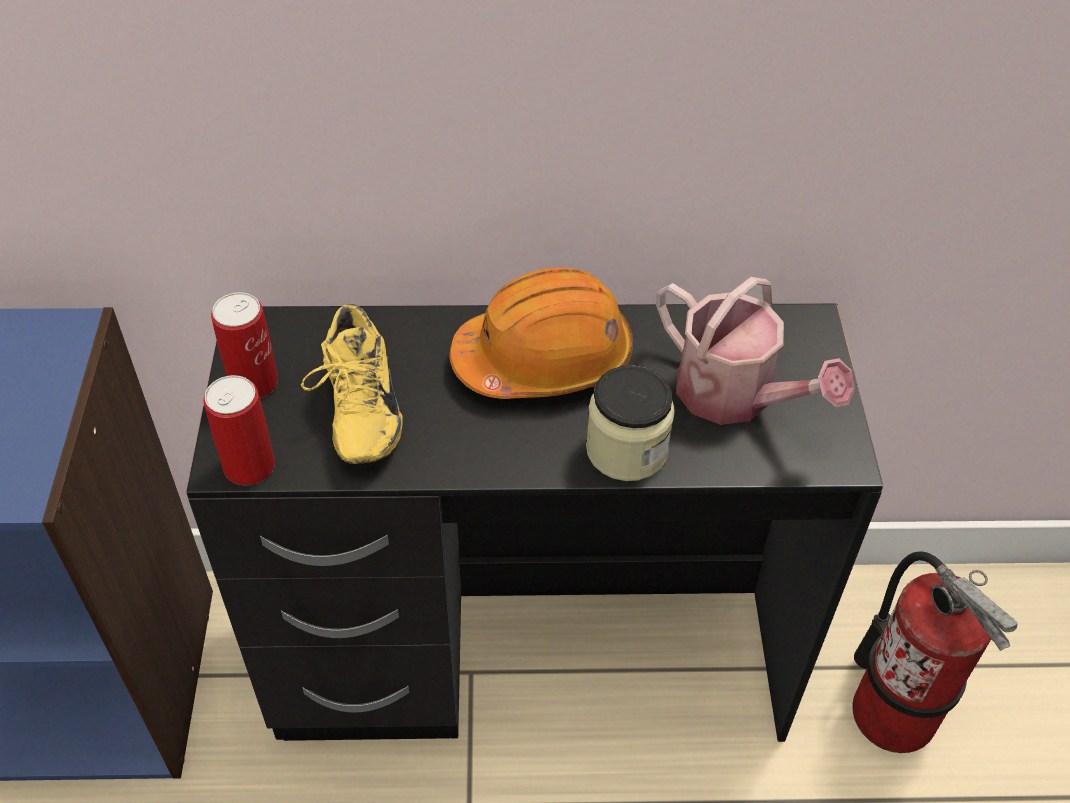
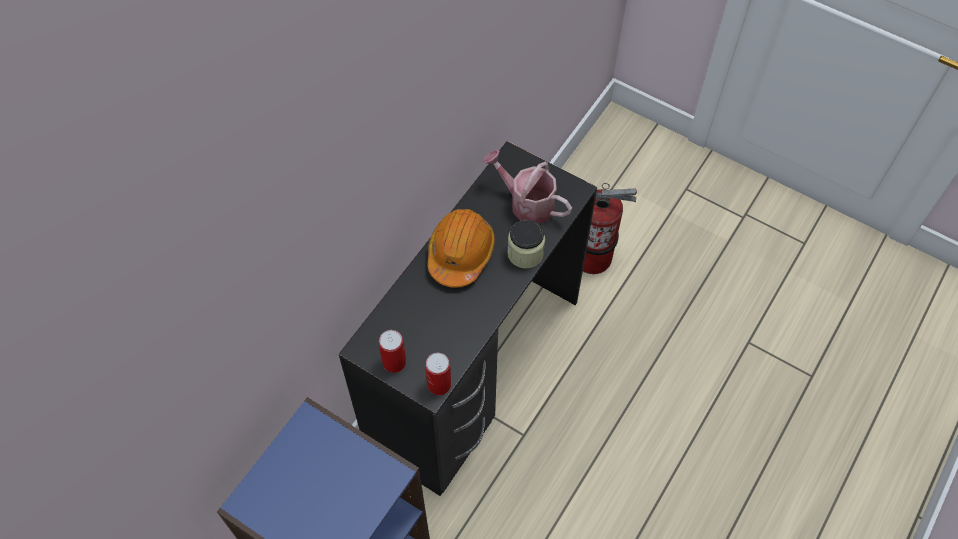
camera: 55 degrees left, 10 degrees up
(356, 411) = (438, 333): yellow shoe -> none
(736, 396) = (526, 203): watering can -> watering can turned 135 degrees counterclockwise

